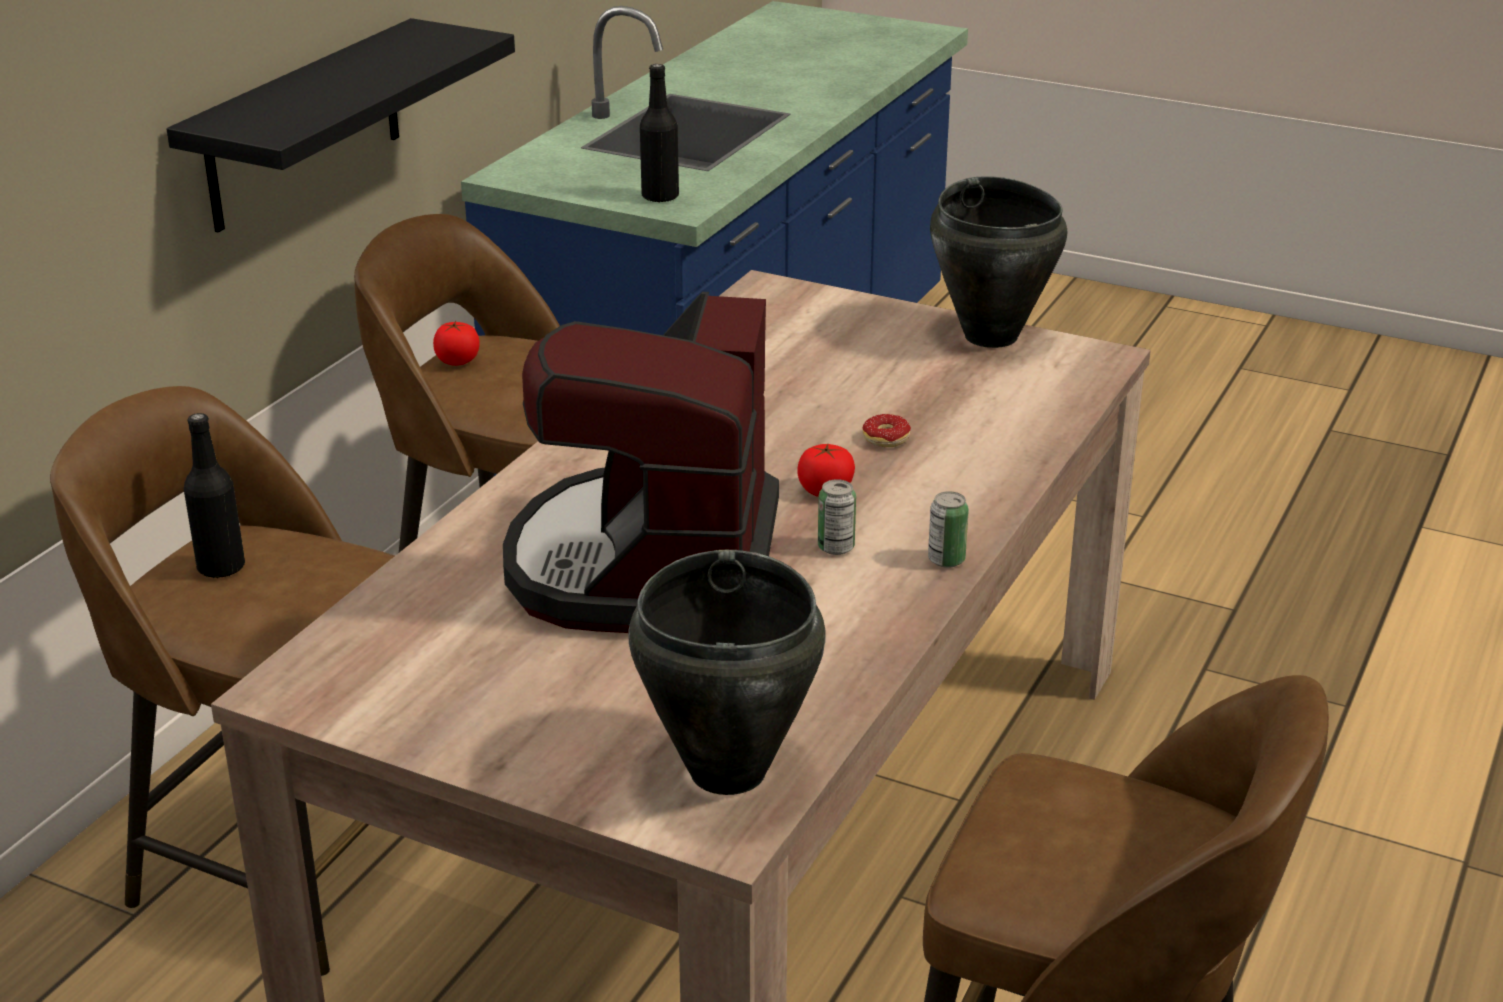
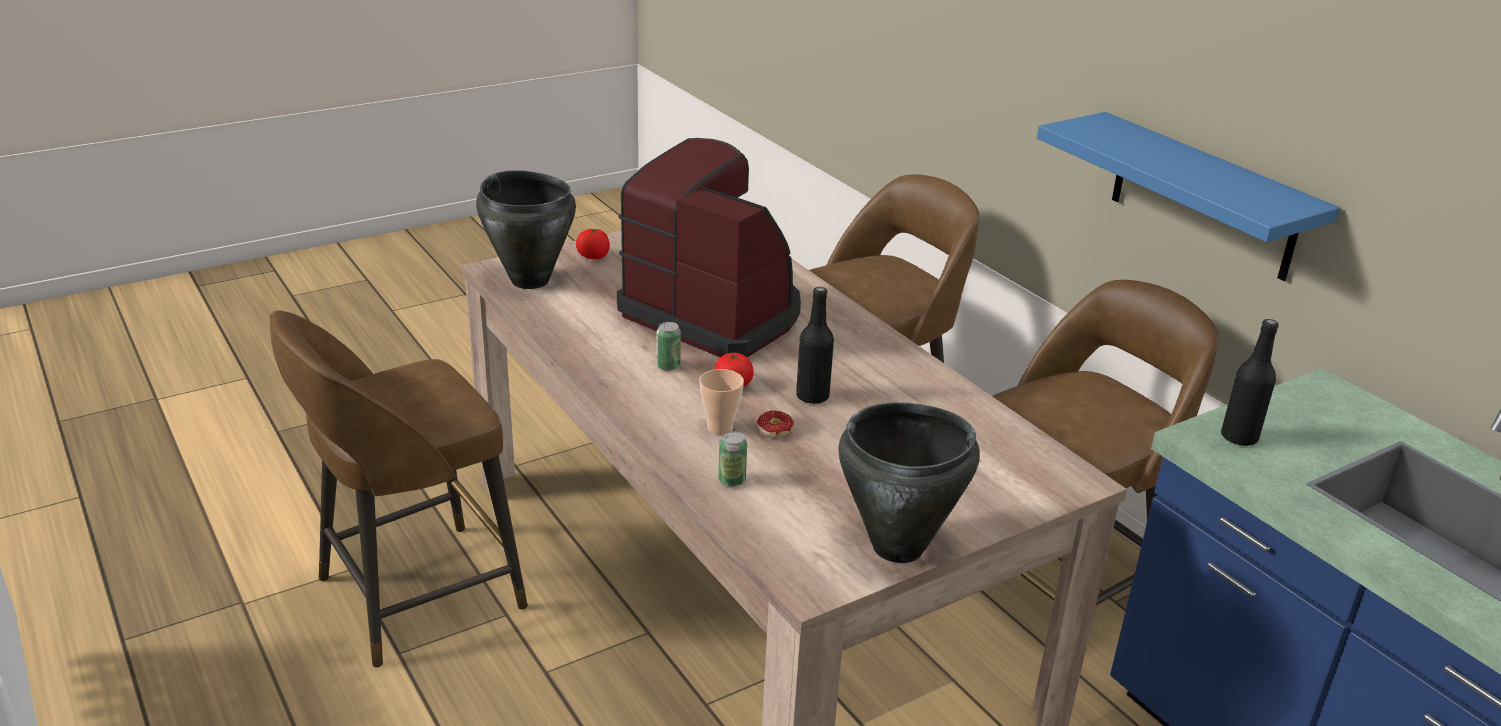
camera: 120 degrees right, 0 degrees up
(221, 567) = (895, 275): black bottle -> black bottle (812, 396)
(304, 125) = (1203, 197): black shelf -> blue shelf
(458, 361) = (1117, 393): tomato -> tomato (593, 256)
(926, 469) = (720, 428): none -> cup
(946, 560) = (614, 391): can -> can (731, 480)

